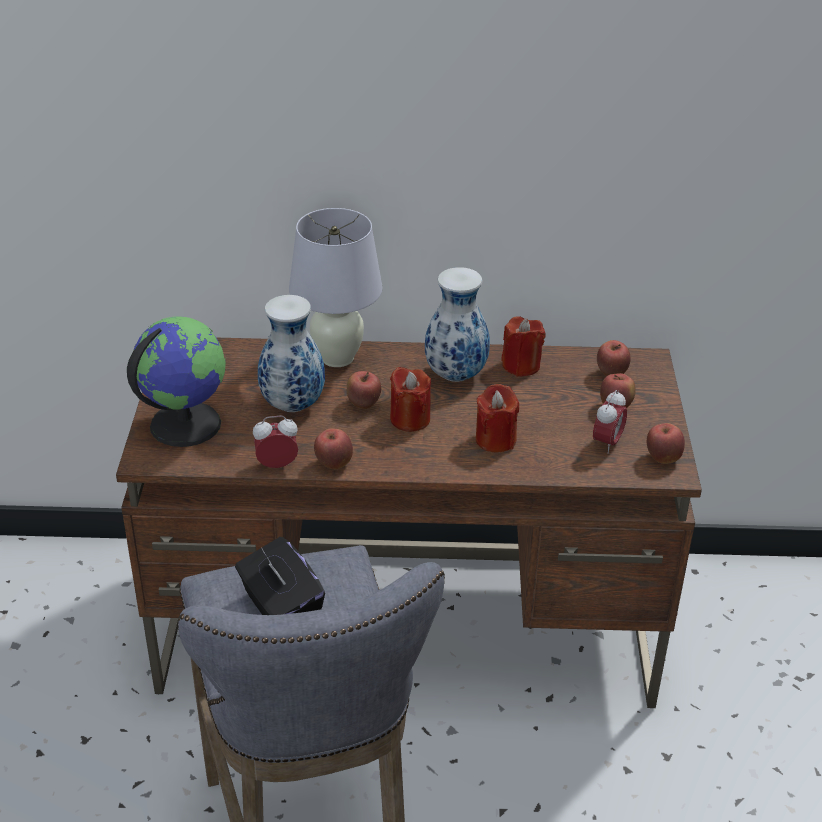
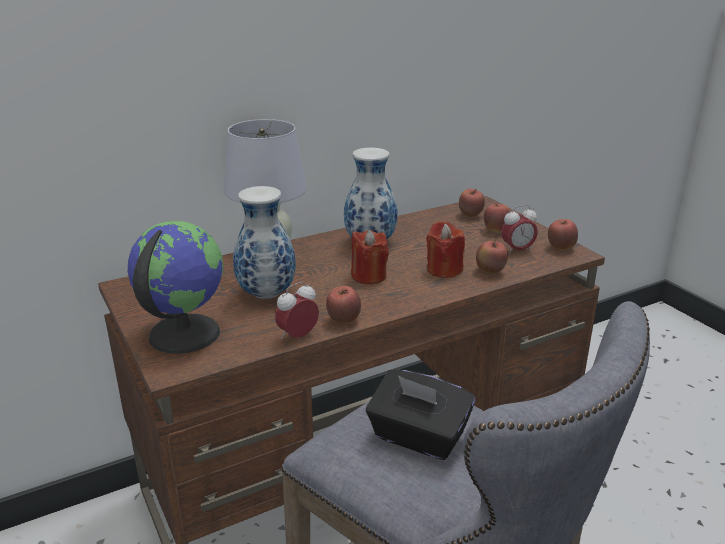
camera: 30 degrees left, 10 degrees down
(363, 405) = (323, 278): apple -> apple (490, 271)
(521, 365) = (408, 226): red candle -> none
(607, 443) = (517, 250): alarm clock -> alarm clock turned 75 degrees clockwise

